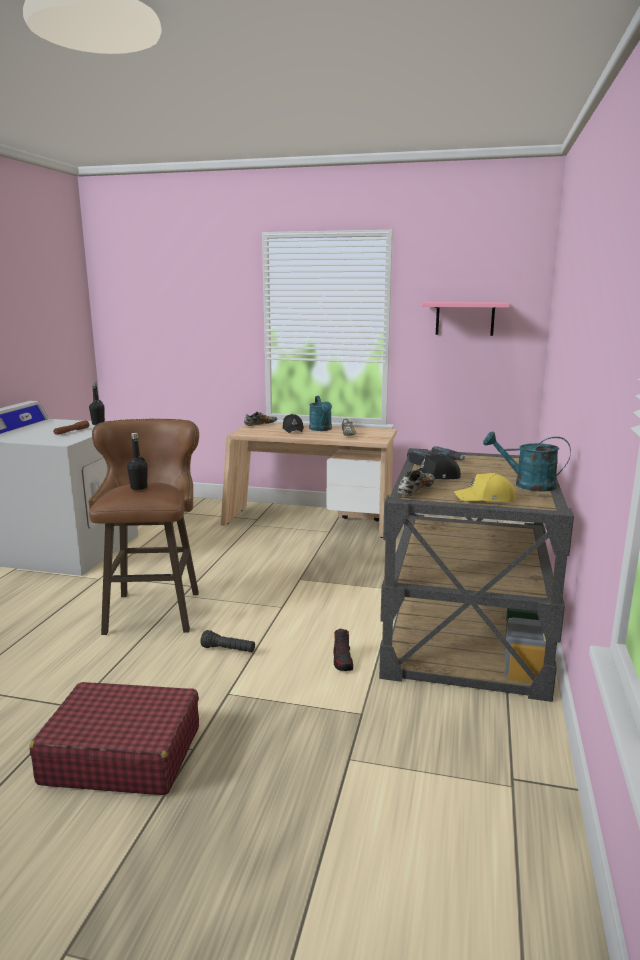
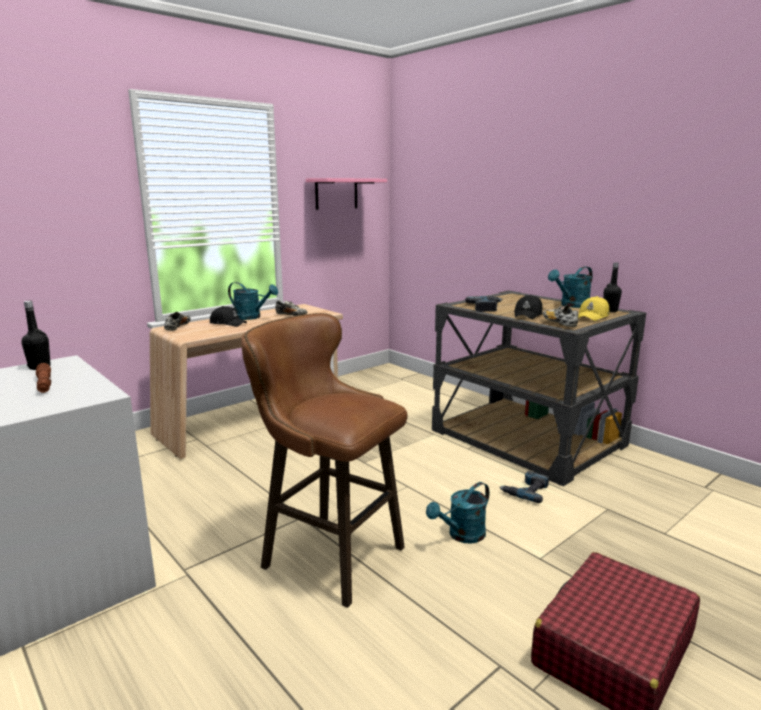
camera: 55 degrees left, 0 degrees up
(139, 488) = (346, 402): black bottle -> black bottle (610, 311)
(228, 650) = (461, 535): black flashlight -> turquoise watering can
(342, 660) = (526, 490): shoe -> power drill

